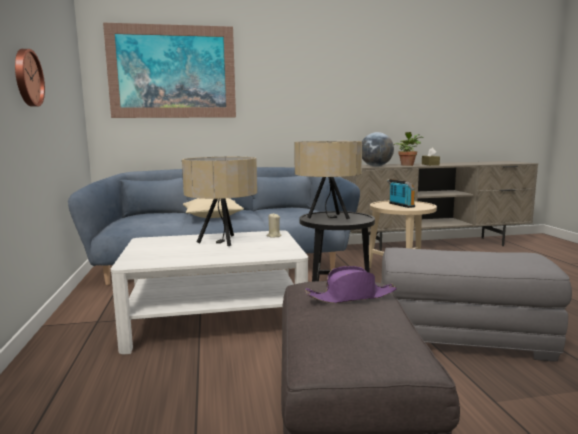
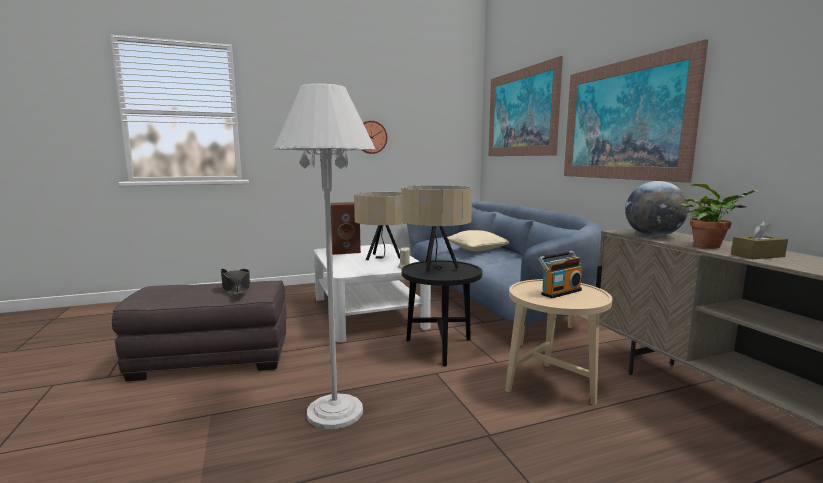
camera: 80 degrees right, 0 degrees up
(155, 254) = (346, 251): none -> brown speaker
(306, 92) = (623, 120): none -> picture
(351, 296) = (236, 288): purple hat -> black hat
(460, 336) = (334, 412): grey ottoman -> white floor lamp

